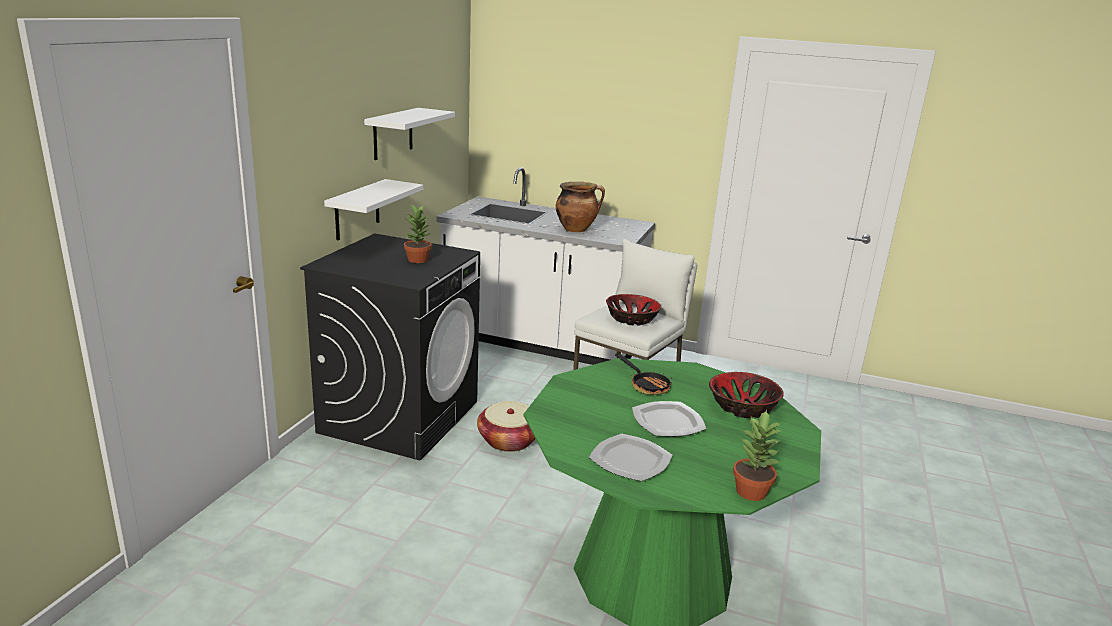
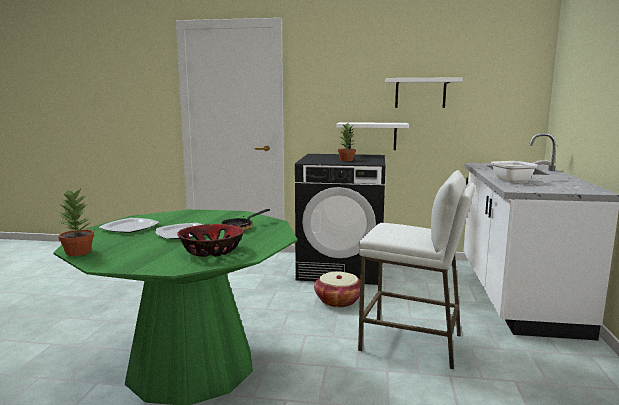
camera: 80 degrees right, 10 degrees down
(577, 229) = (516, 180): cooking pot -> frying pan
(632, 319) = (398, 231): bowl -> none

